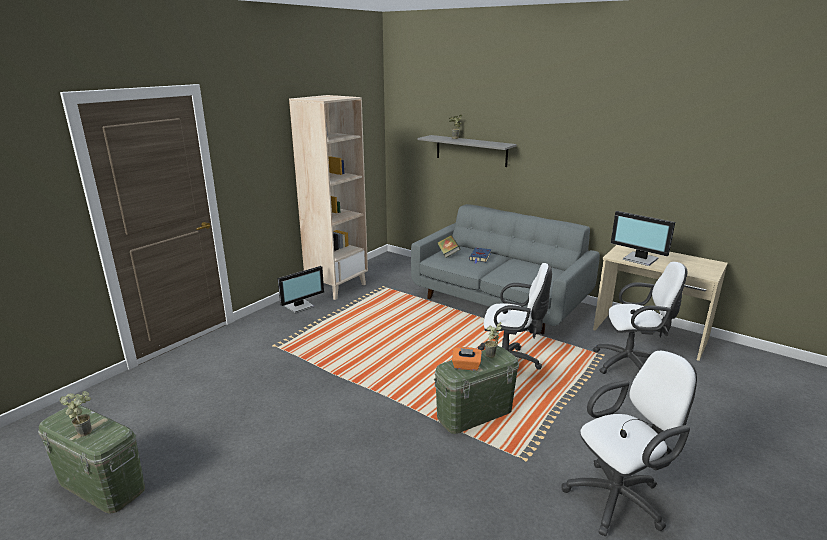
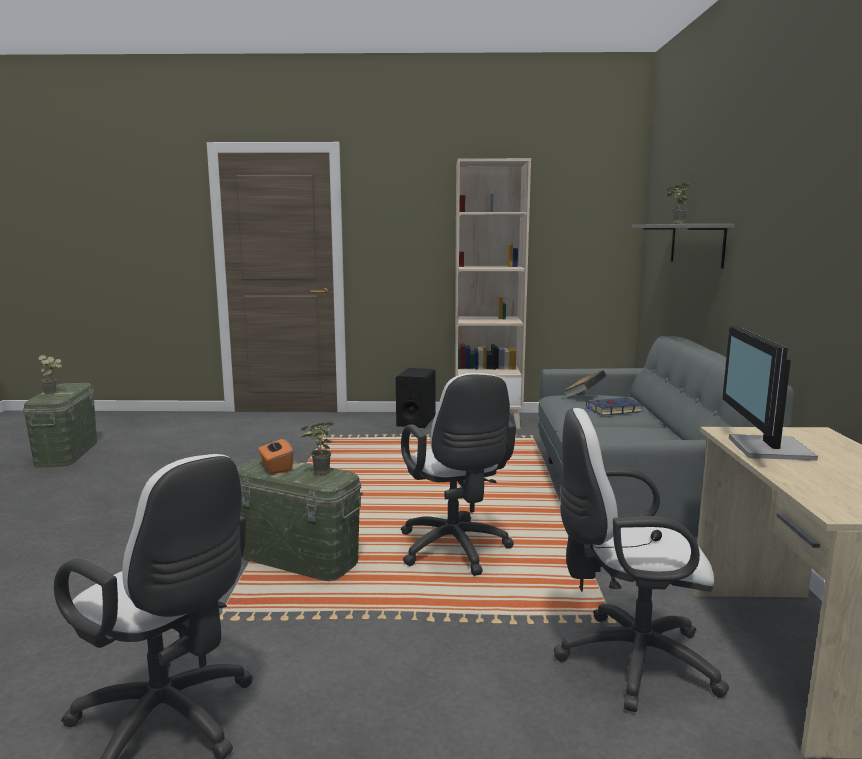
camera: 55 degrees right, 10 degrees down
(300, 306) = (416, 421): monitor -> black speaker
(631, 364) = (628, 660): white office chair -> white office chair turned 120 degrees clockwise

